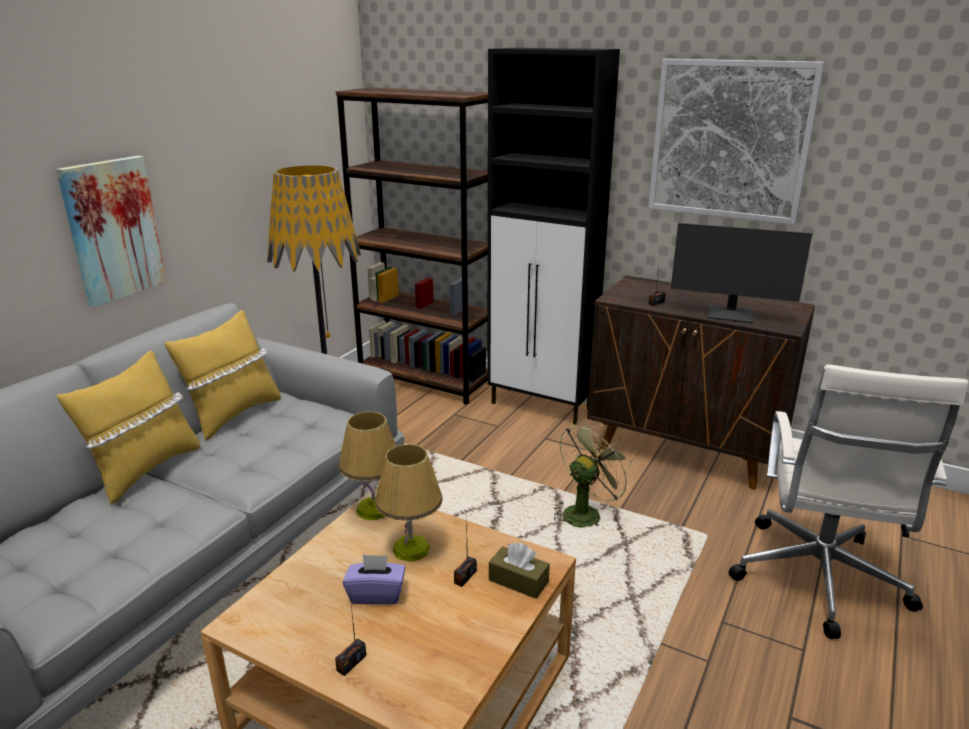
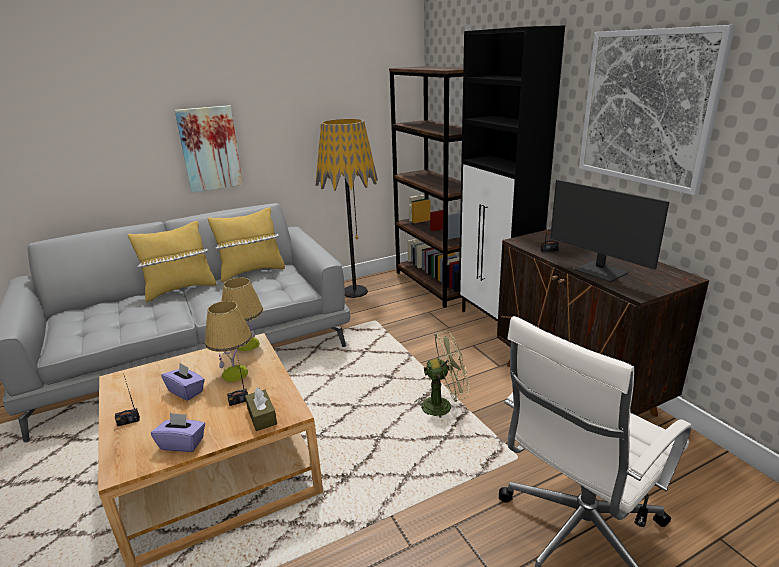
camera: 35 degrees right, 0 degrees up
(468, 652) = (182, 443): none -> purple tissue box

